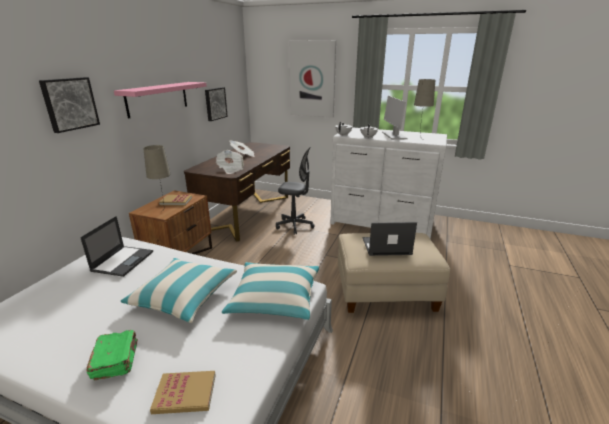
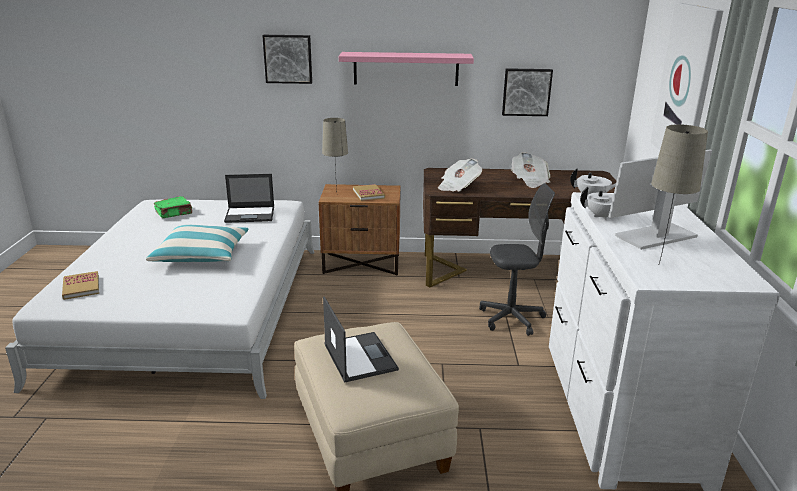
camera: 70 degrees right, 0 degrees up
(116, 360) = (117, 254): green book -> green book (174, 213)
(275, 298) = (207, 297): pillow -> none
(294, 225) = (511, 318): grey office chair -> grey office chair turned 90 degrees counterclockwise

